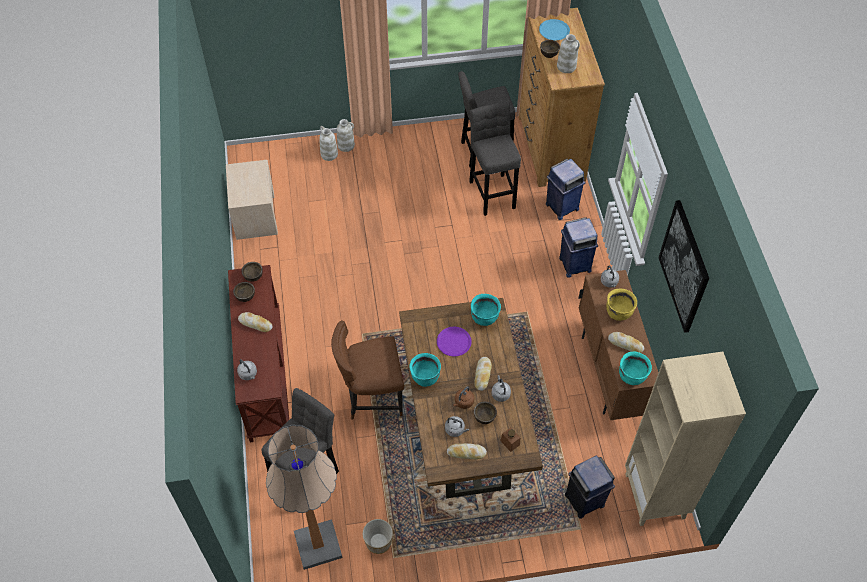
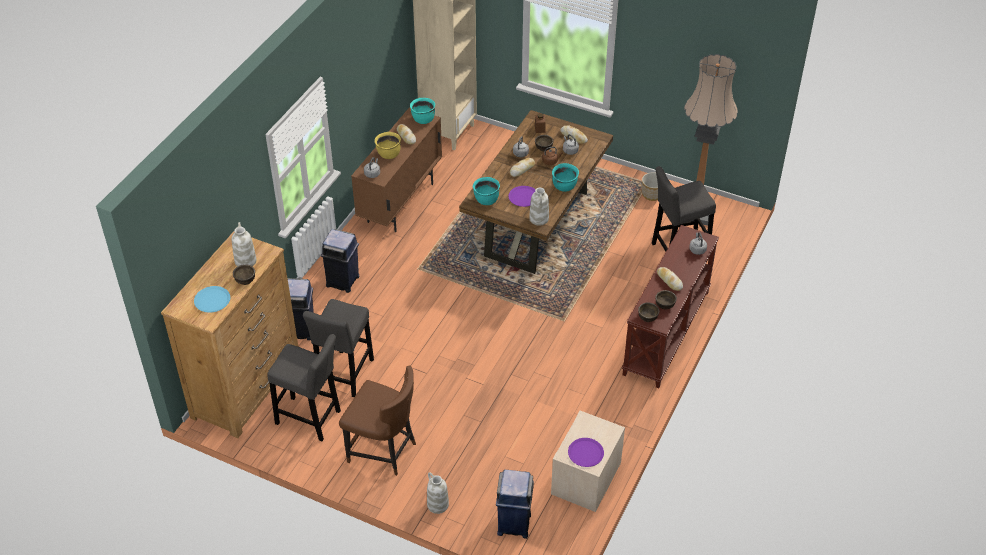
camera: 145 degrees left, 10 degrees down
(245, 174) = (585, 453): none -> purple plate
(329, 154) = (463, 504): white vase -> white vase (539, 219)
(372, 397) = (591, 275): brown chair -> brown chair (384, 451)
(584, 501) = (495, 150): blue trash can -> blue trash can (514, 523)
(684, 266) = (363, 59): picture -> none

